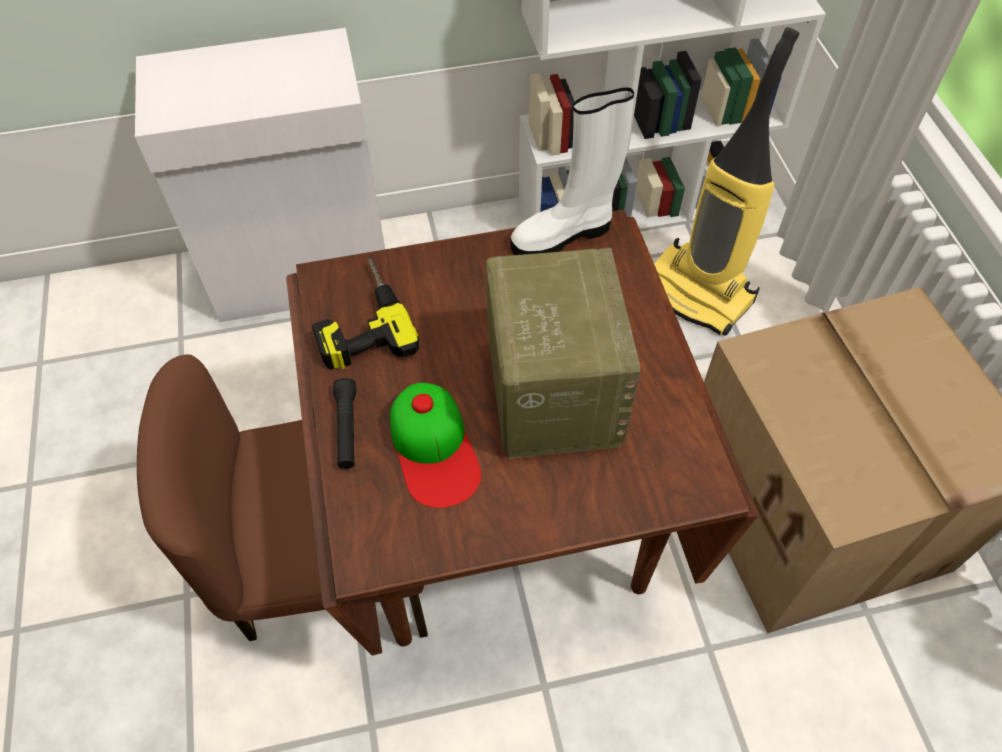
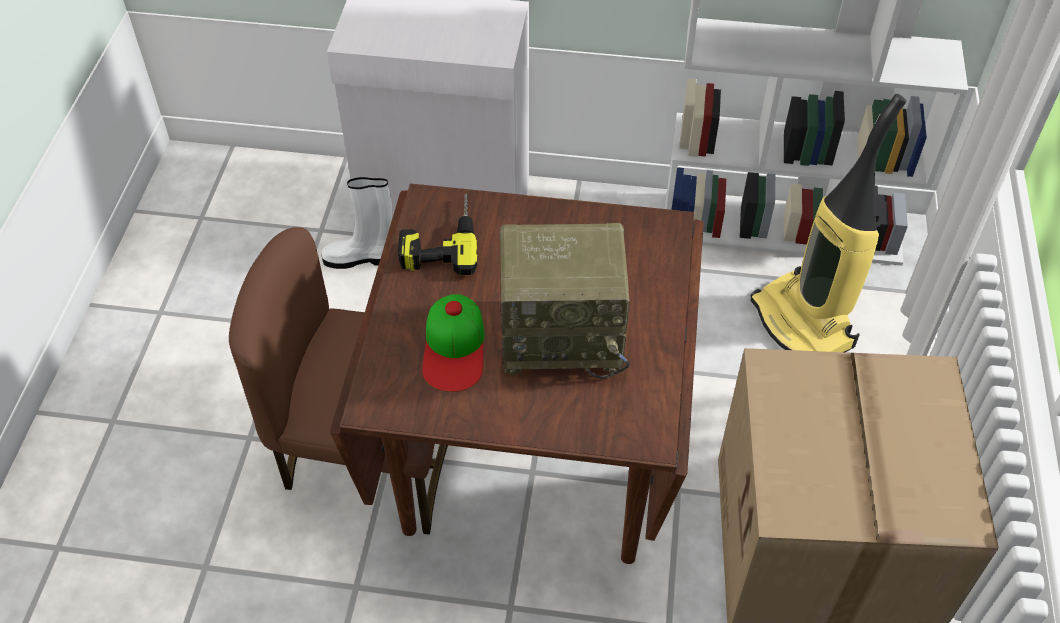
camera: 20 degrees right, 5 degrees down
(347, 429) = (396, 314): black flashlight -> none
(551, 391) = (563, 333): radio -> radio turned 75 degrees clockwise
(564, 235) = (632, 219): white boot -> white boot (360, 258)

